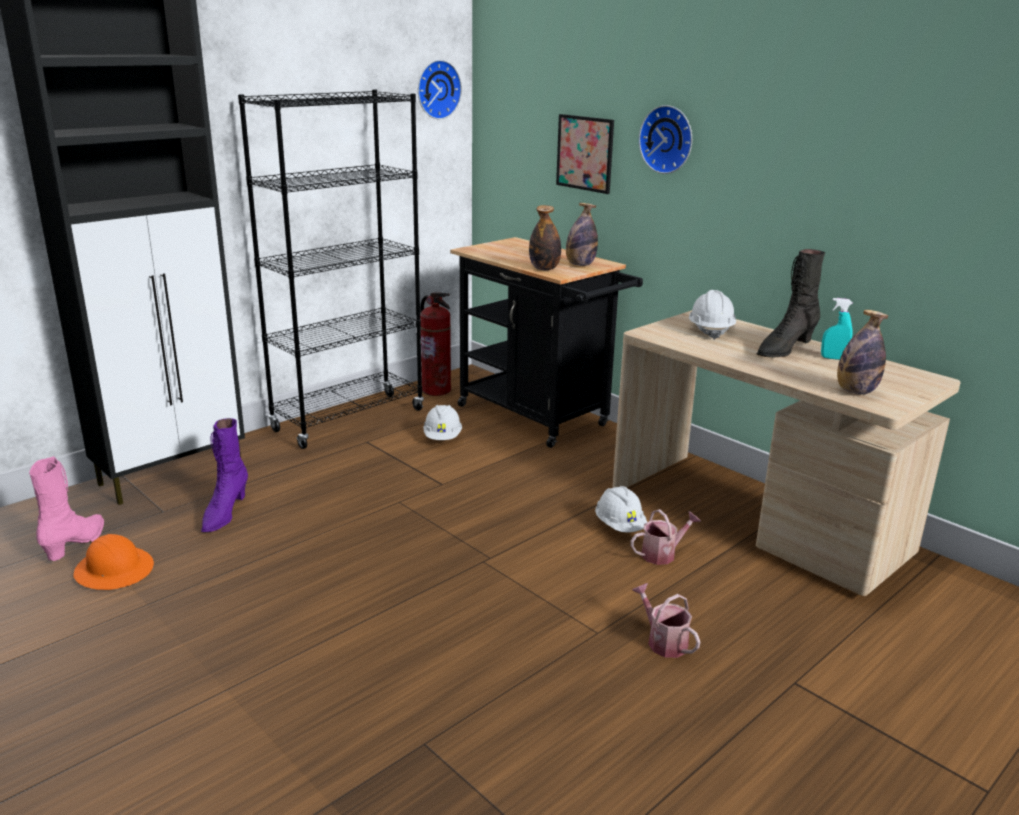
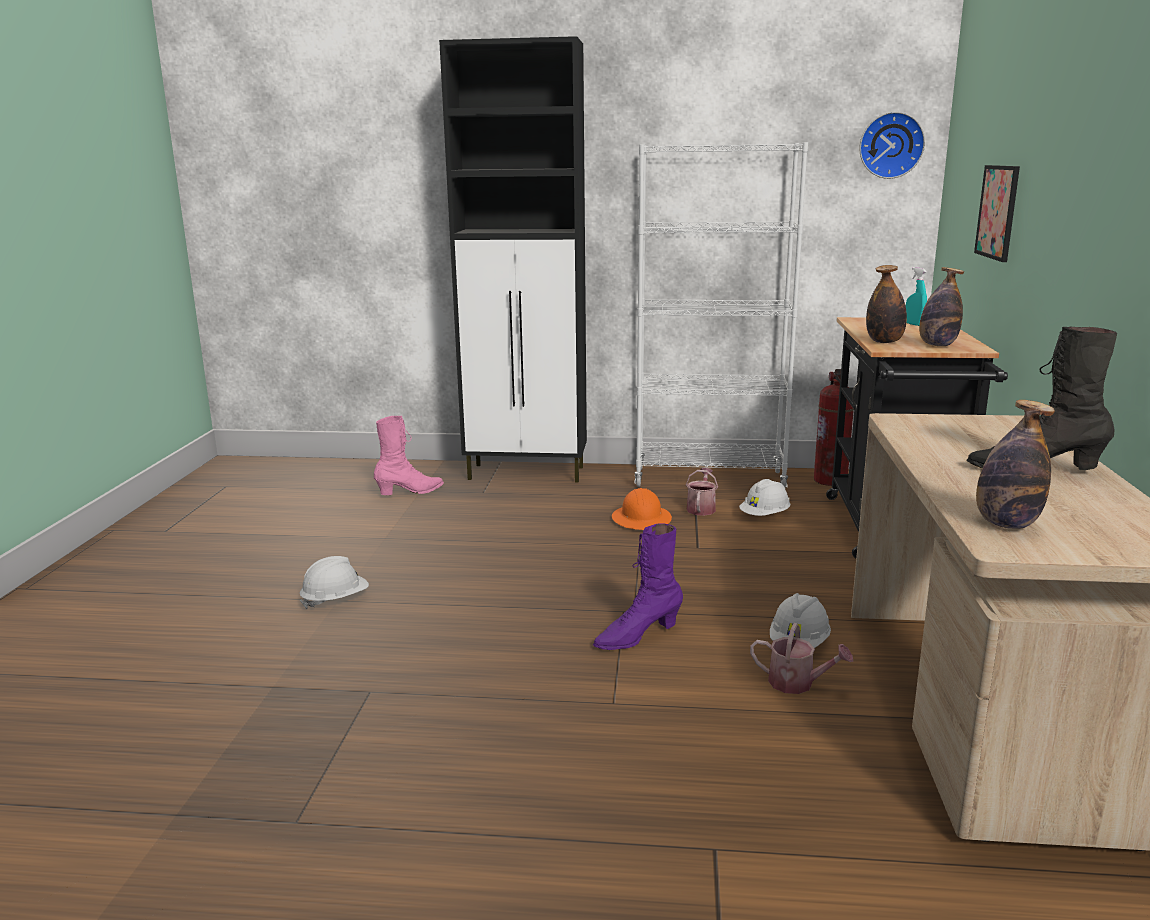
camera: 50 degrees right, 5 degrees down
(115, 570) = (402, 513): orange hard hat -> orange hard hat (641, 519)
(224, 514) = (513, 507): purple boot -> purple boot (637, 636)
(349, 420) = (709, 479): black bookcase -> white bookcase
(663, 641) = (656, 741): watering can -> watering can (701, 508)
(668, 139) = (1051, 186): wall clock -> none
(710, 331) = (984, 434): white hard hat -> white hard hat (335, 600)
(833, 358) = (1084, 493): turquoise spray bottle -> turquoise spray bottle (914, 324)

